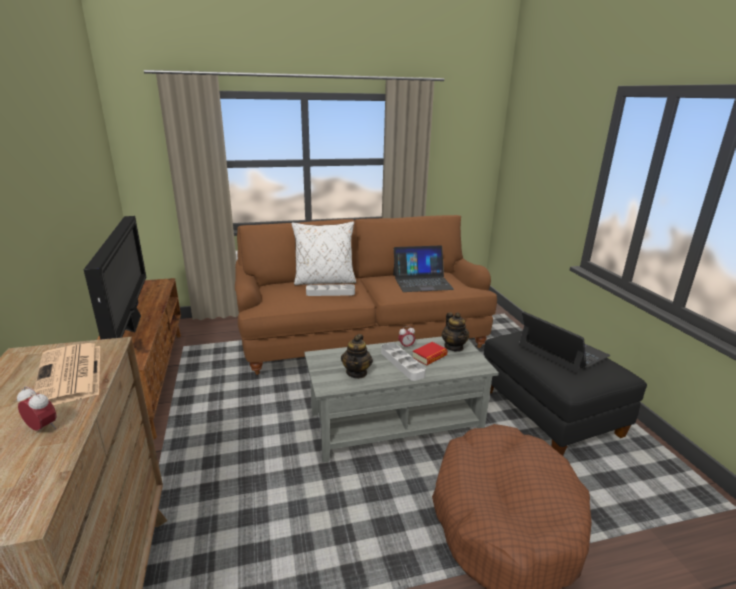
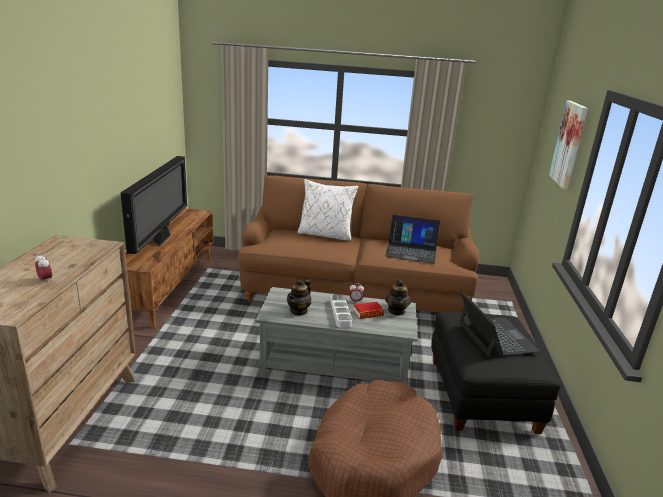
camera: 20 degrees right, 0 degrees up
(70, 375) = (76, 256): newspaper -> none
(330, 293) = (321, 245): grey tray -> none
(560, 150) = (569, 144): none -> picture

